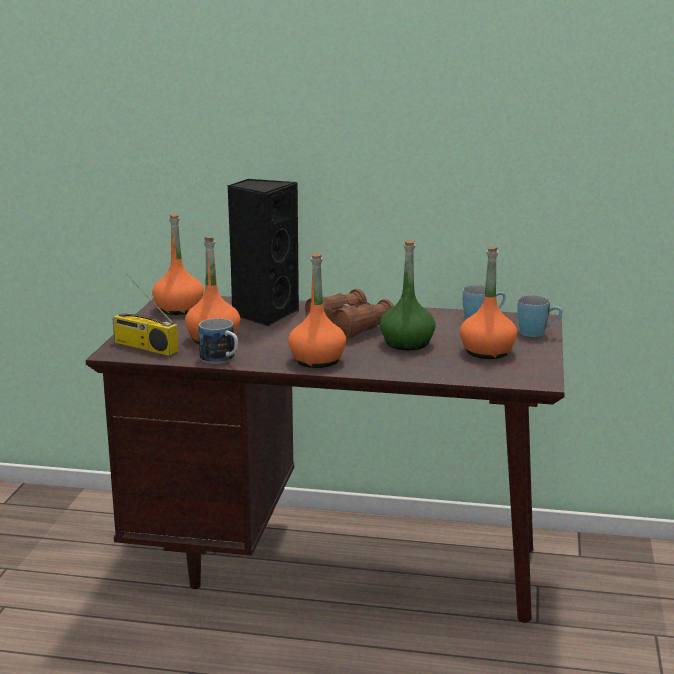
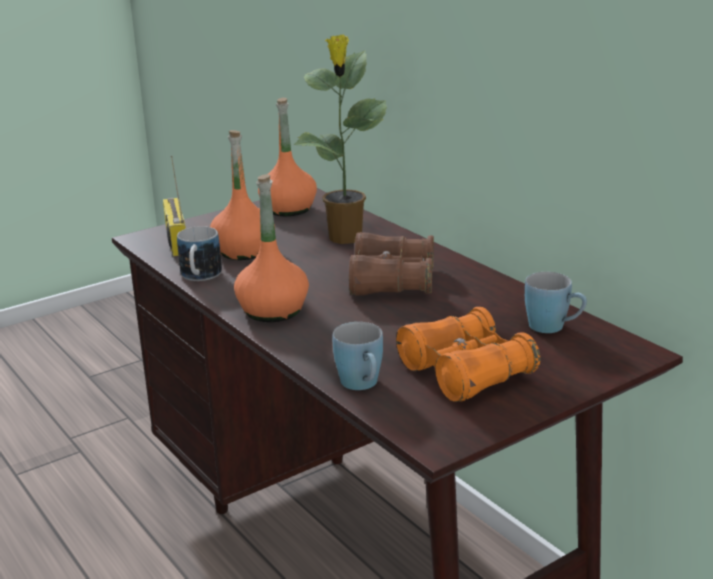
camera: 45 degrees right, 5 degrees up
(264, 314) = (345, 238): black speaker -> potted plant
(407, 343) = (403, 325): green bottle -> none
(487, 352) = (465, 372): orange bottle -> orange binoculars
(538, 334) = (586, 372): blue mug -> blue mug (362, 385)

